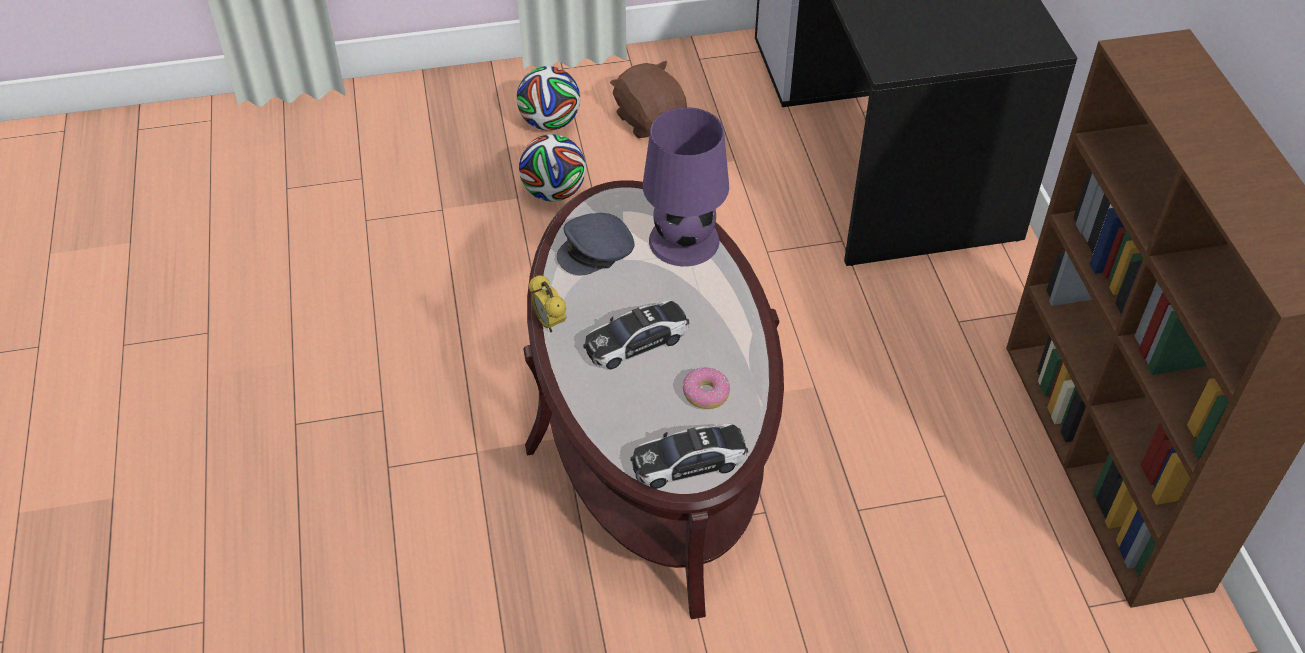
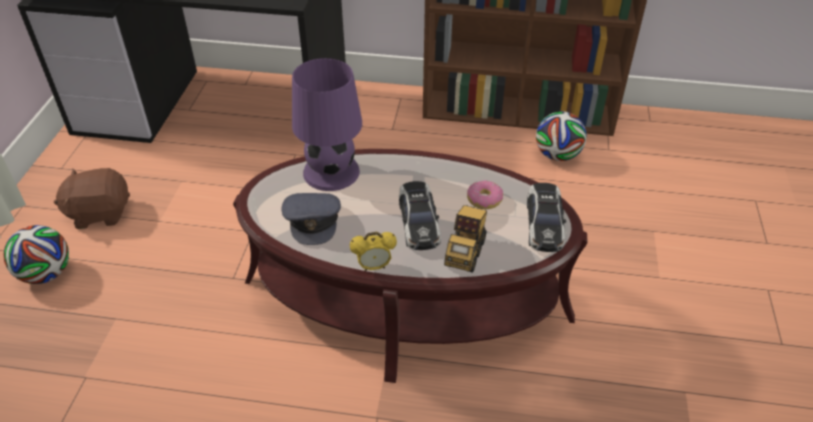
camera: 70 degrees left, 5 degrees down
(554, 192) = (129, 292): football -> football (557, 155)
(606, 396) = (465, 252): none -> toy truck

